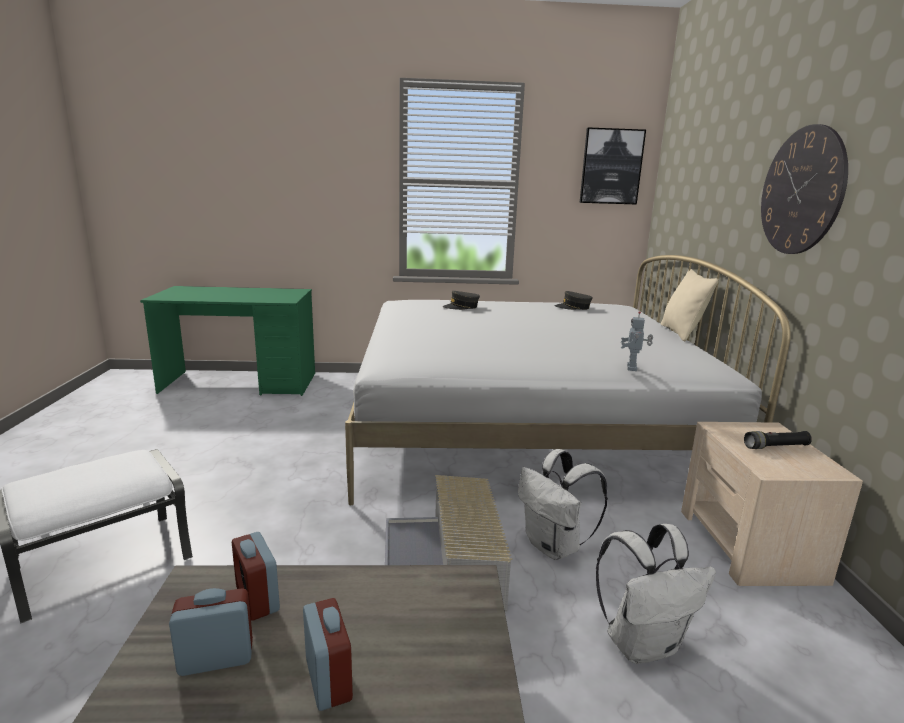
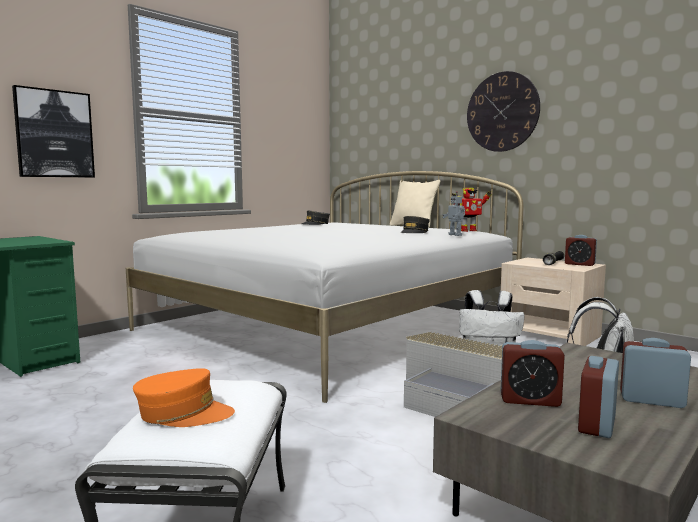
camera: 45 degrees left, 10 degrees down
(68, 478) = (183, 414): none -> orange cap
(461, 307) = (240, 230): grey cap -> grey cap (414, 232)
(611, 166) = (302, 111): picture -> picture (54, 134)
(686, 362) = (467, 231): none -> toy robot
(811, 464) = (579, 264): none -> alarm clock

